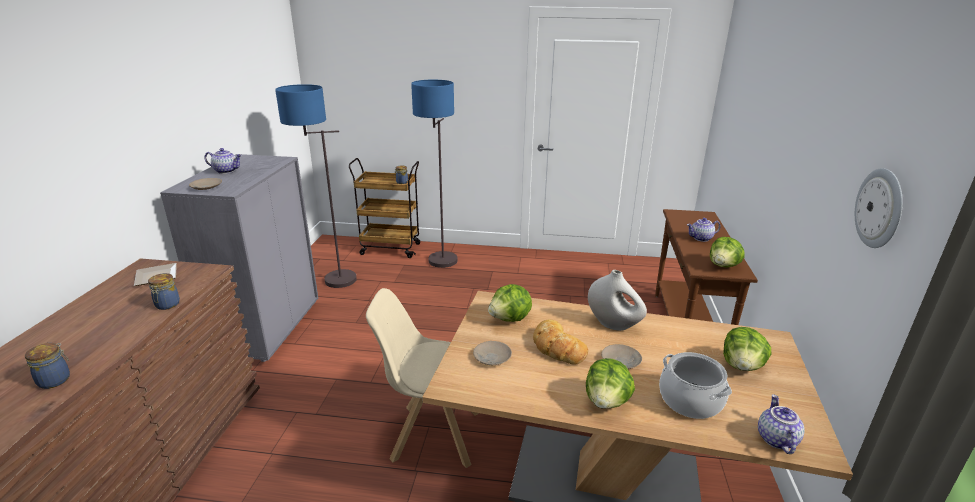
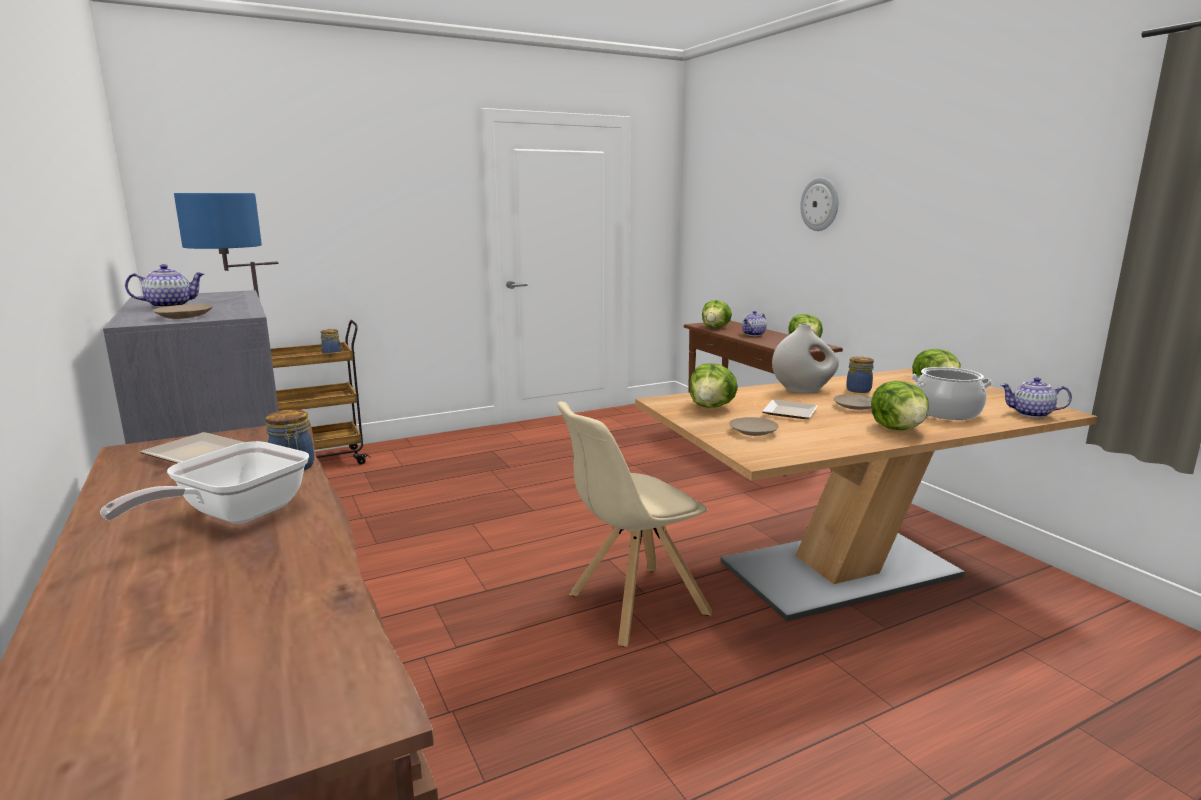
camera: 35 degrees left, 10 degrees down
(56, 380) = (283, 569): jar -> jar (857, 390)
(98, 333) = (233, 516): none -> frying pan
(440, 265) = (415, 460): blue floor lamp -> none
(557, 347) = (791, 412): bread -> plate
(682, 220) = (715, 327): none -> lettuce
(775, 439) = (1031, 414): teapot -> teapot turned 45 degrees counterclockwise
(880, 208) = (1011, 208): wall clock -> wall clock (820, 204)

